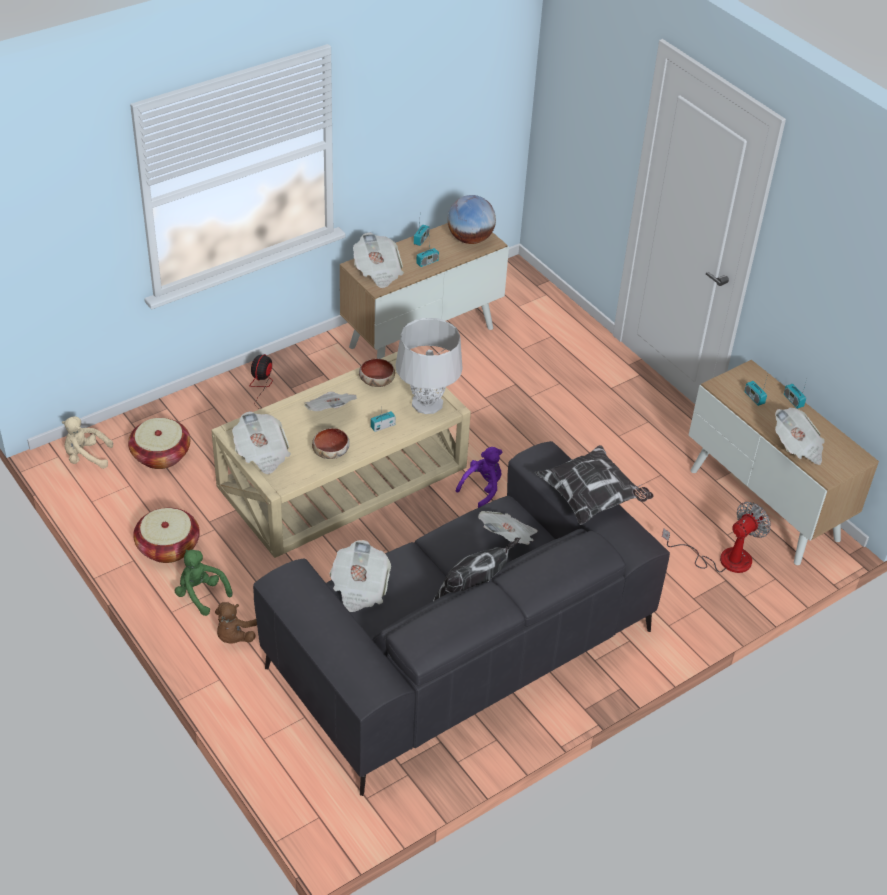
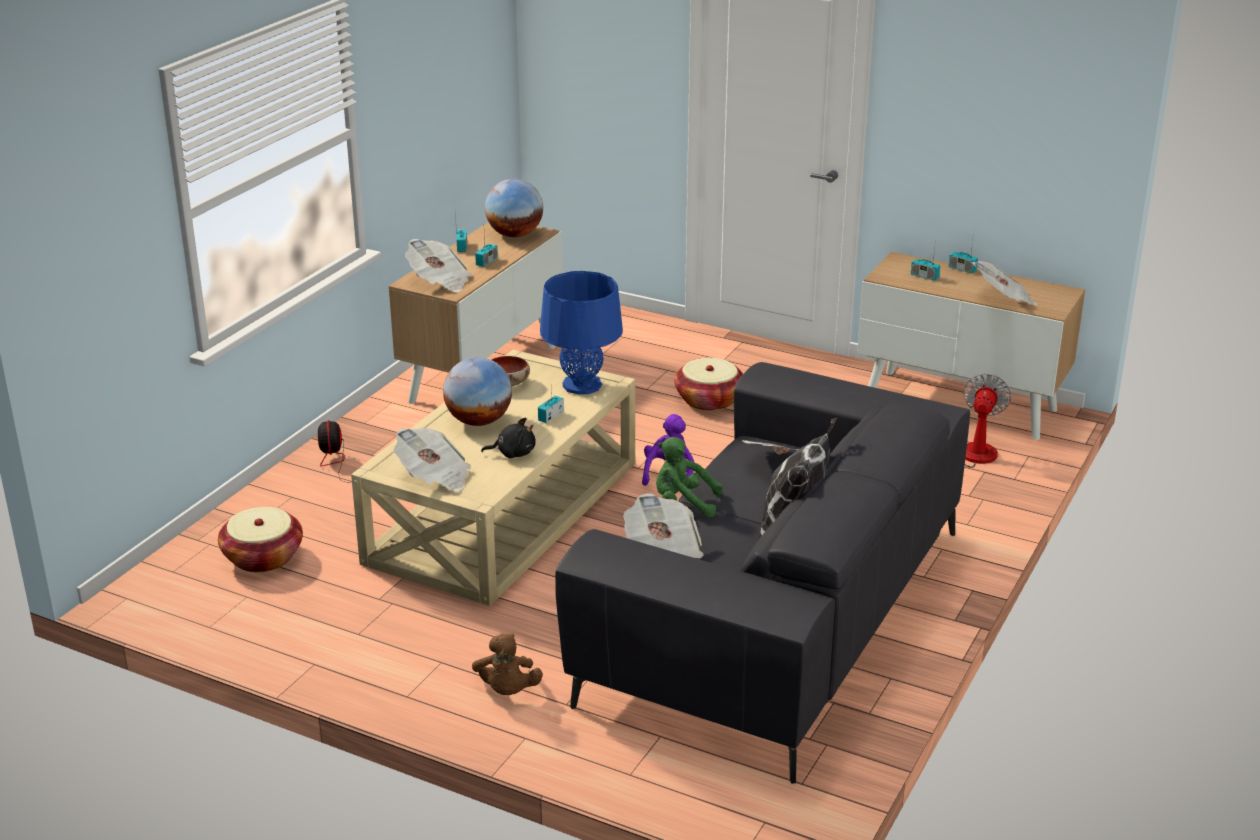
camera: 25 degrees left, 15 degrees down
(86, 457) = (165, 588): beige plush toy -> none
(168, 547) = (348, 637): basket -> basket (709, 400)
(201, 594) = (429, 667): green plush toy -> green plush toy (683, 504)
(330, 411) = (478, 421): newspaper -> globe
(331, 452) = (513, 453): bowl -> black plush toy
(427, 403) = (582, 385): grey table lamp -> blue table lamp
(591, 498) = (853, 389): pillow -> none

